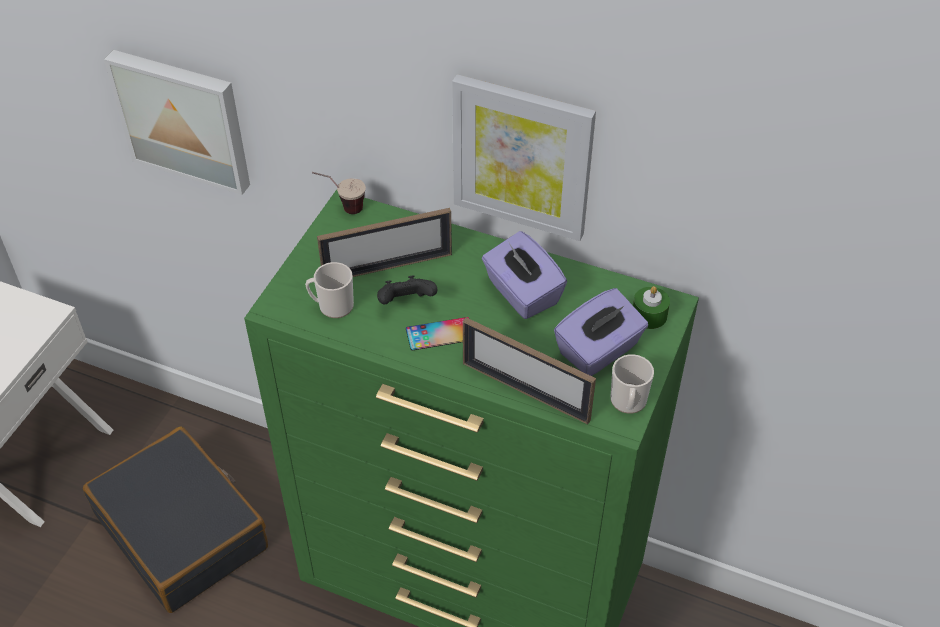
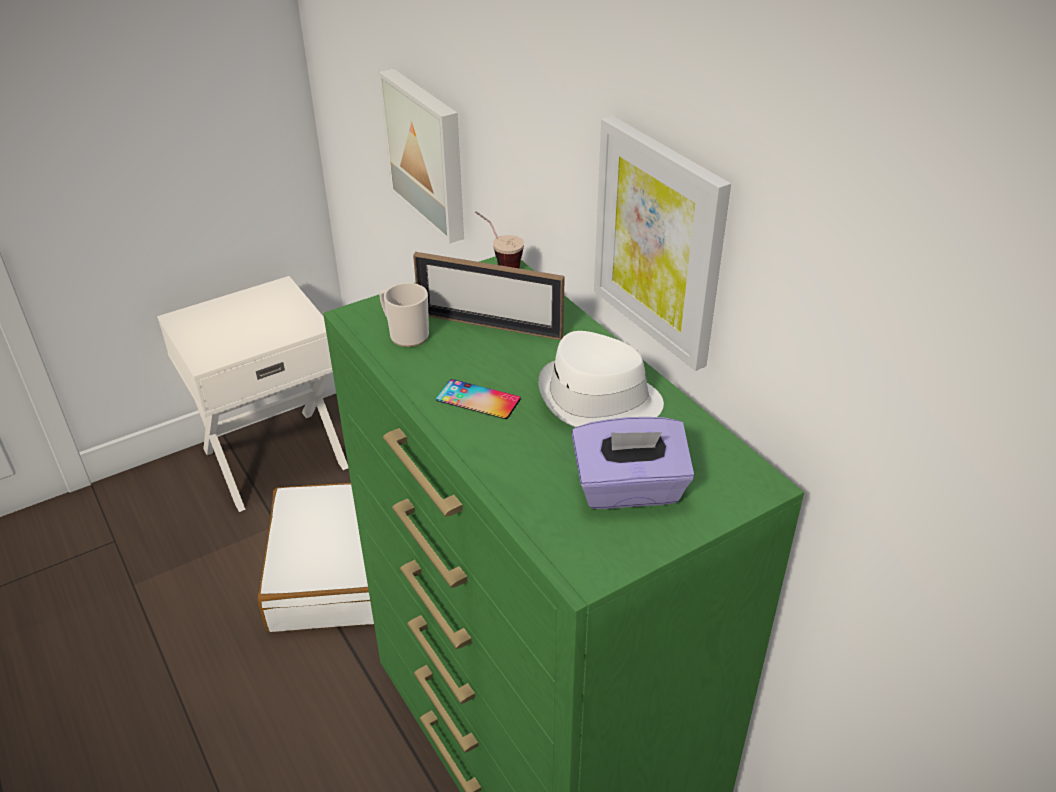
camera: 35 degrees right, 10 degrees down
(182, 531) = (333, 571): black suitcase -> white suitcase
(406, 303) = (475, 360): black game controller -> none
(522, 293) = (598, 401): purple tissue box -> white hat
(525, 391) = (509, 489): picture frame -> none
(628, 403) = (612, 557): mug -> none
(649, 315) = (723, 482): green candle -> none

